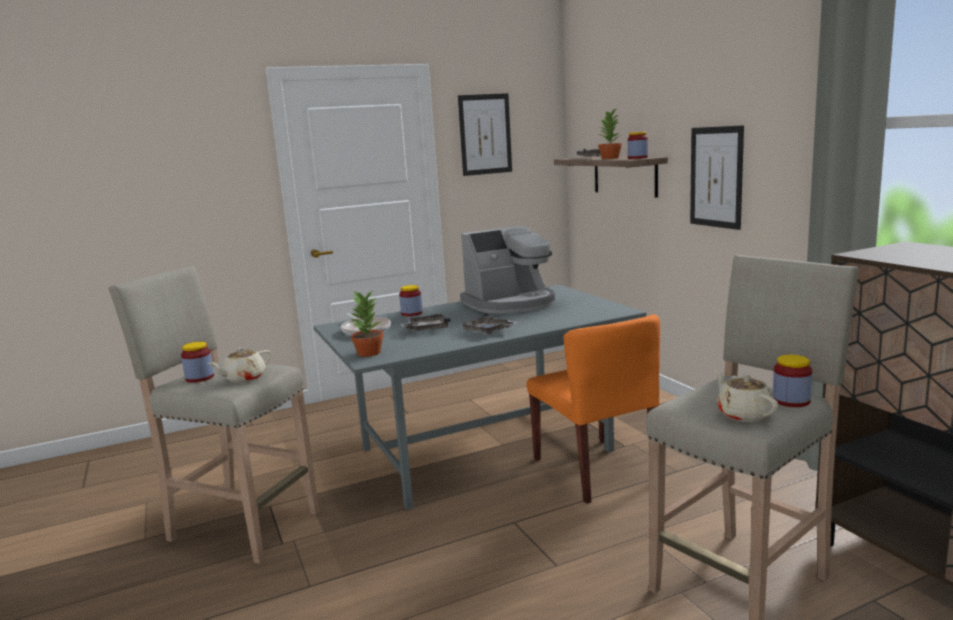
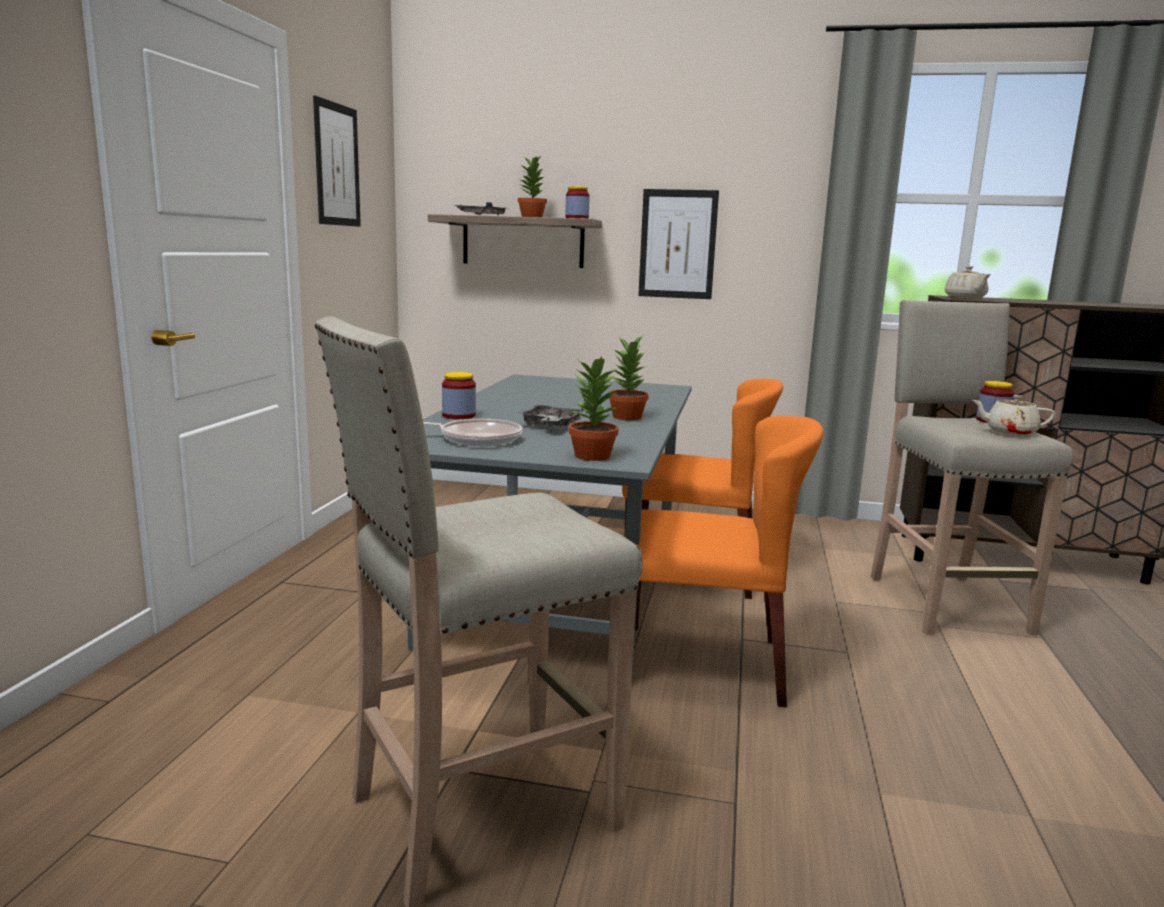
camera: 55 degrees left, 0 degrees up
(200, 378) = (466, 536): jar -> none
(244, 378) = (544, 517): beige teapot -> beige teapot (965, 298)
(459, 522) = (703, 663): none -> orange chair
(488, 331) = (627, 417): grey tray -> potted plant
(510, 303) = (538, 393): coffee machine -> none

